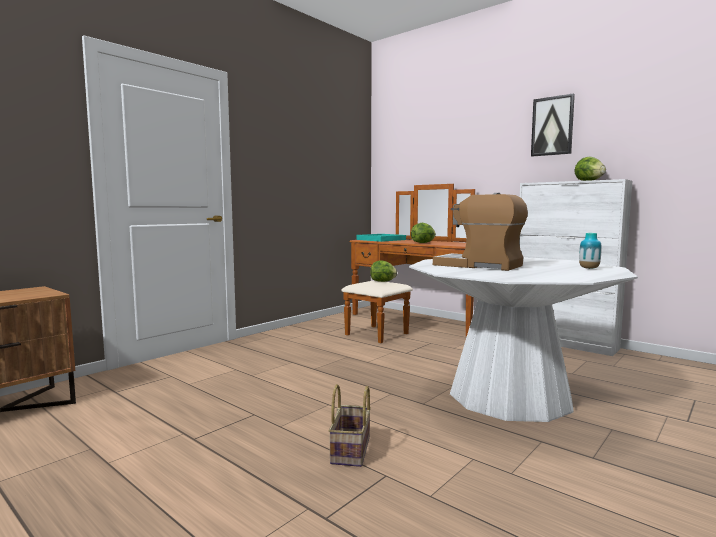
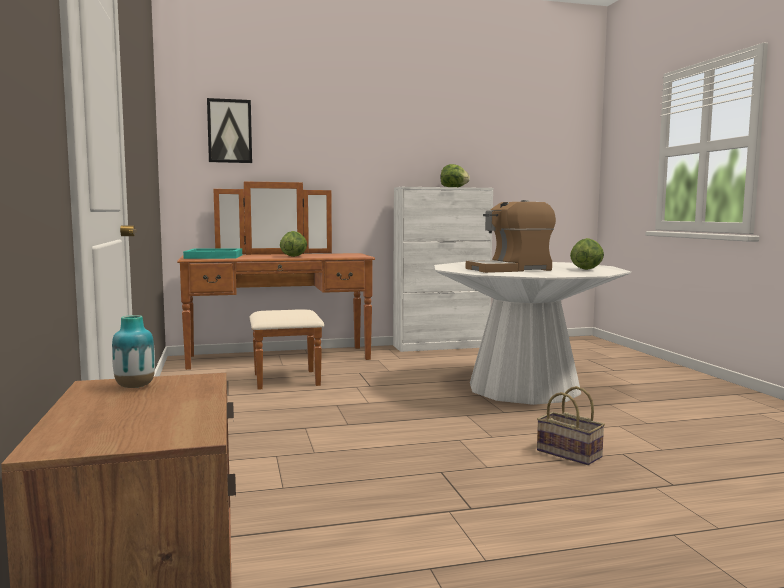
camera: 55 degrees left, 0 degrees up
(383, 281) = (283, 309): lettuce -> lettuce (586, 269)
(552, 126) = (410, 129): picture -> picture (229, 131)
(589, 268) = (564, 264): vase -> vase (135, 387)

